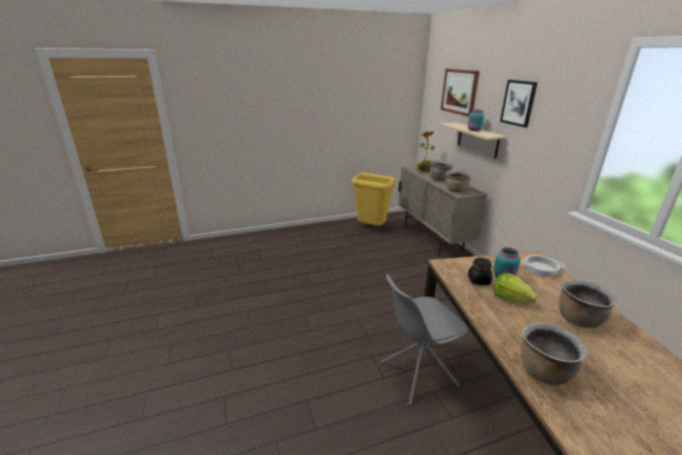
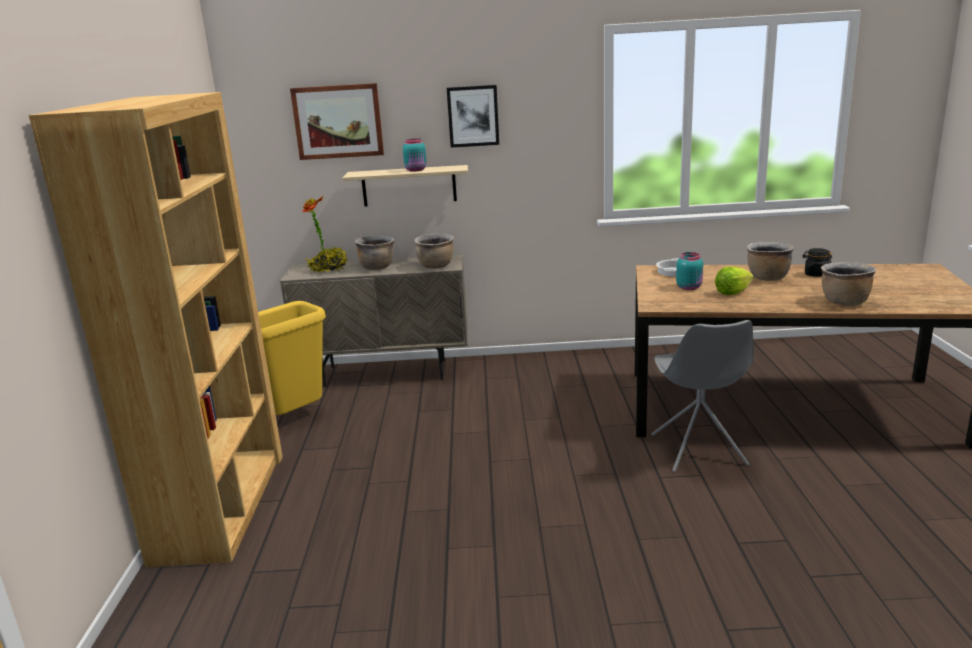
camera: 70 degrees left, 5 degrees down
(298, 233) = (221, 505): none -> brown bookcase
(478, 280) = (694, 298): black jar -> black jar (815, 274)

